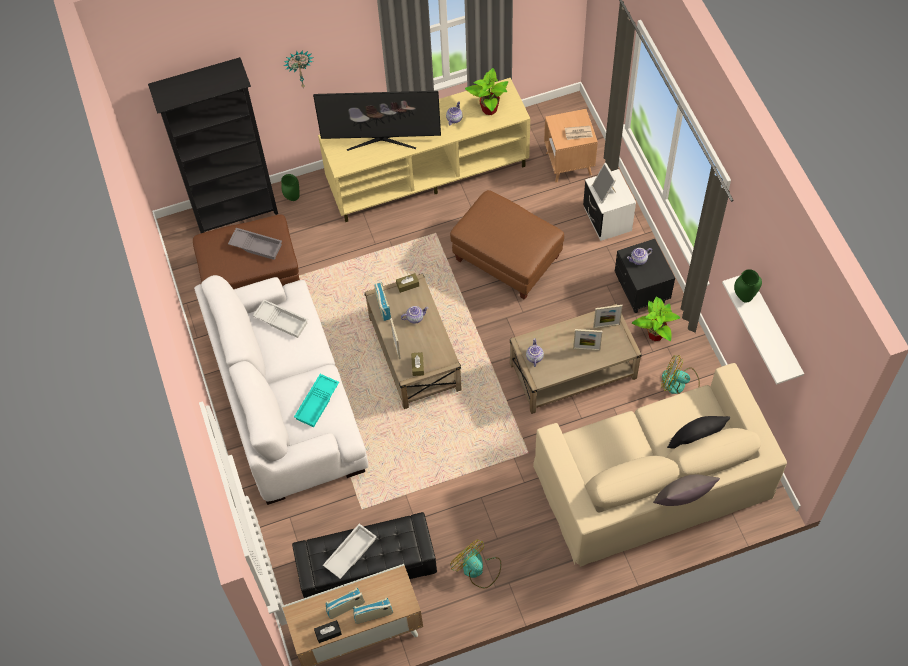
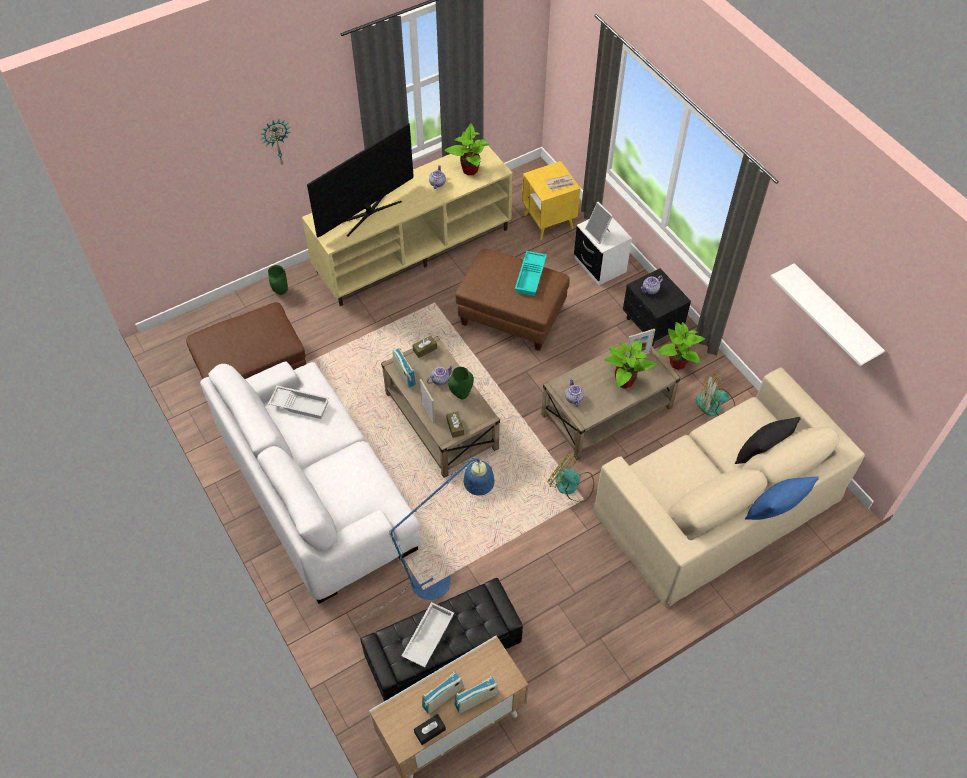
camera: 15 degrees left, 5 degrees down
(237, 213) = (225, 314): black bookcase -> none
(256, 245) = (257, 335): grey tray -> none
(318, 403) = (358, 482): turquoise tray -> turquoise tray (531, 276)
(379, 499) = (440, 575): none -> blue floor lamp
(381, 140) = (368, 213): television -> television turned 150 degrees clockwise
(477, 569) = (563, 630): fan -> fan (571, 486)
(568, 164) = (548, 221): brown side table -> yellow side table
(586, 349) = (624, 381): picture frame -> potted plant
(682, 500) = (774, 512): grey pillow -> blue pillow
(744, 297) = (798, 286): green vase -> green vase (461, 394)

